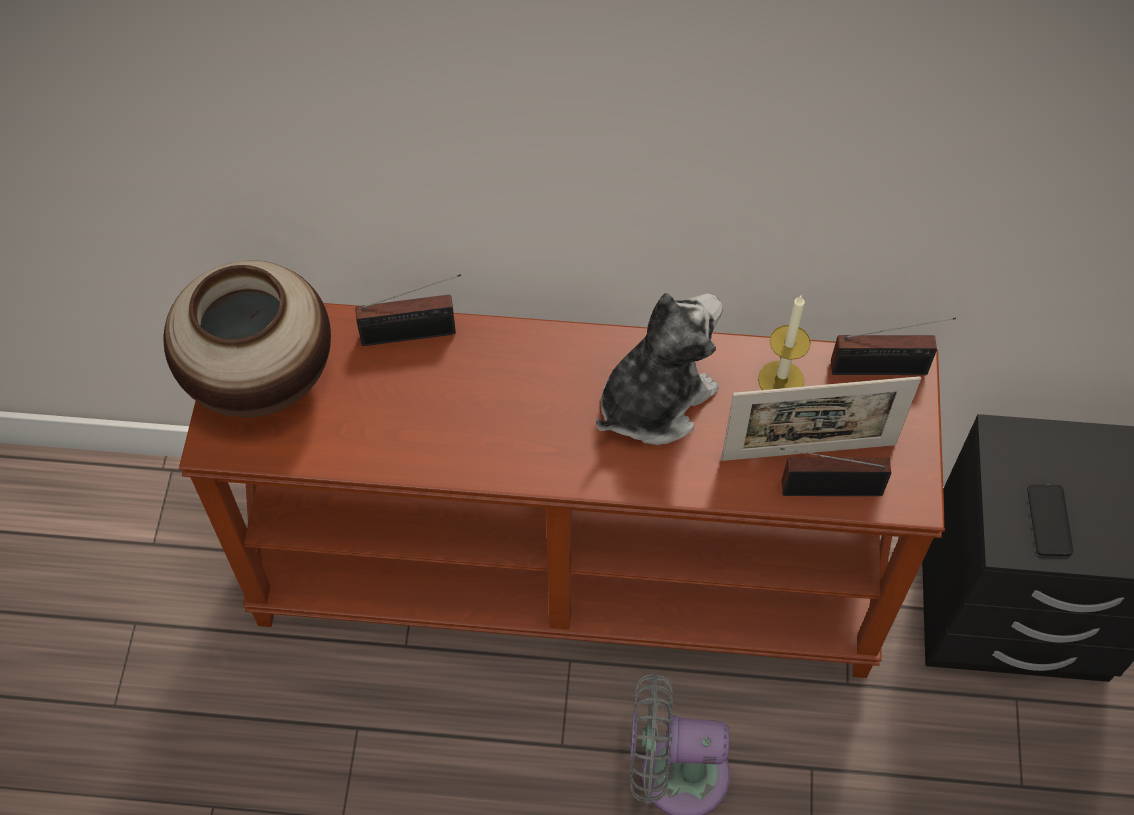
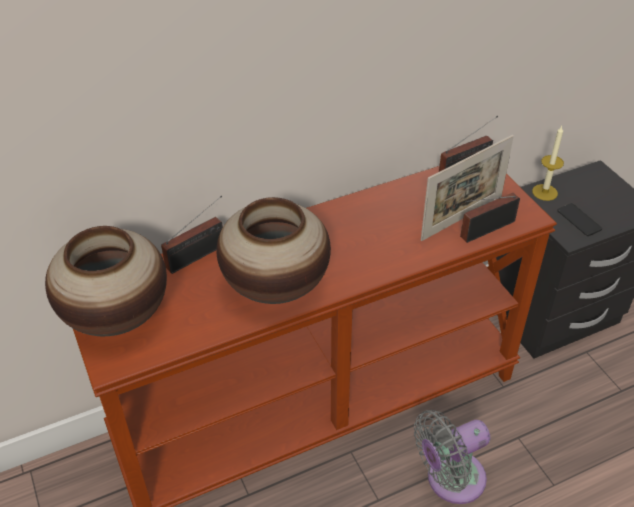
camera: 30 degrees left, 15 degrees down
(477, 433) = (275, 286): none -> vase
(654, 400) = (362, 230): plush toy -> none
(781, 380) = (420, 194): candle -> candle (544, 192)

